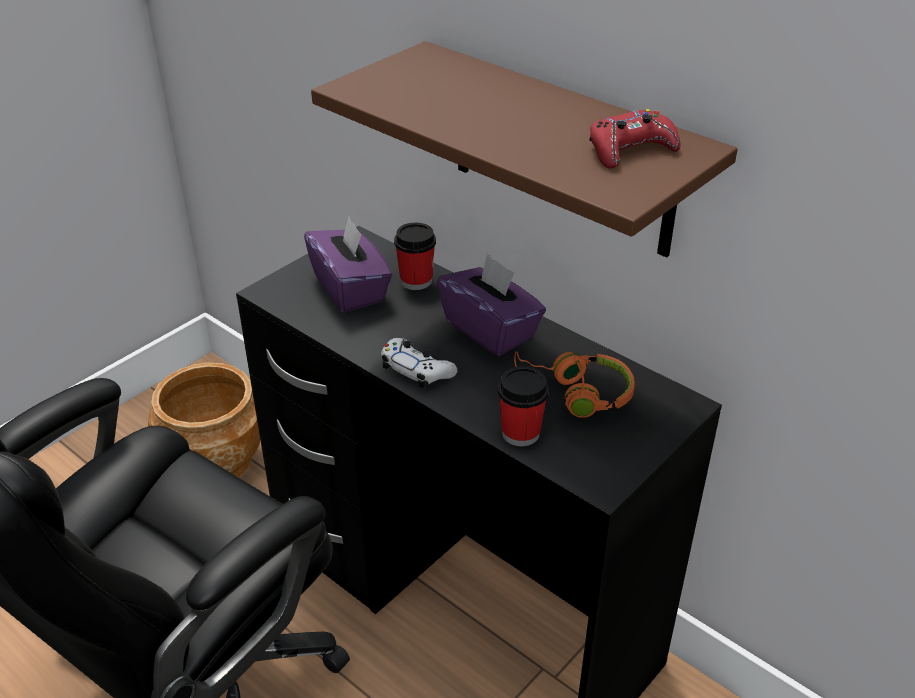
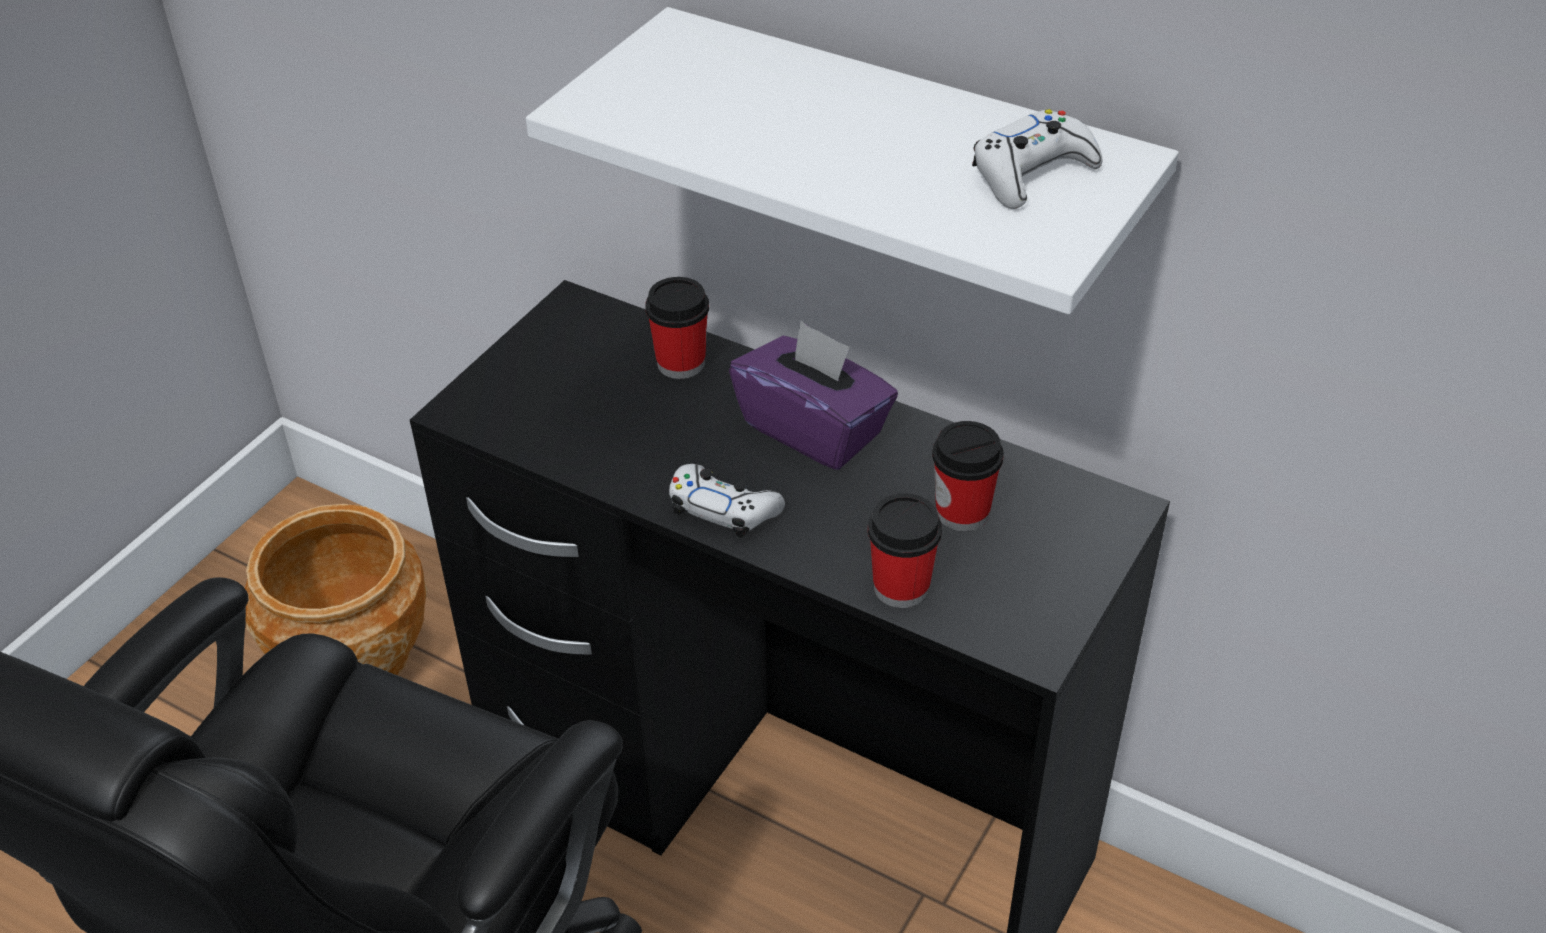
camera: 10 degrees left, 5 degrees up
(350, 289) = (585, 389): purple tissue box -> none
(562, 151) = (902, 161): brown shelf -> white shelf
(575, 393) = (962, 512): orange headphones -> cup
(630, 150) = (1032, 173): red game controller -> white game controller

